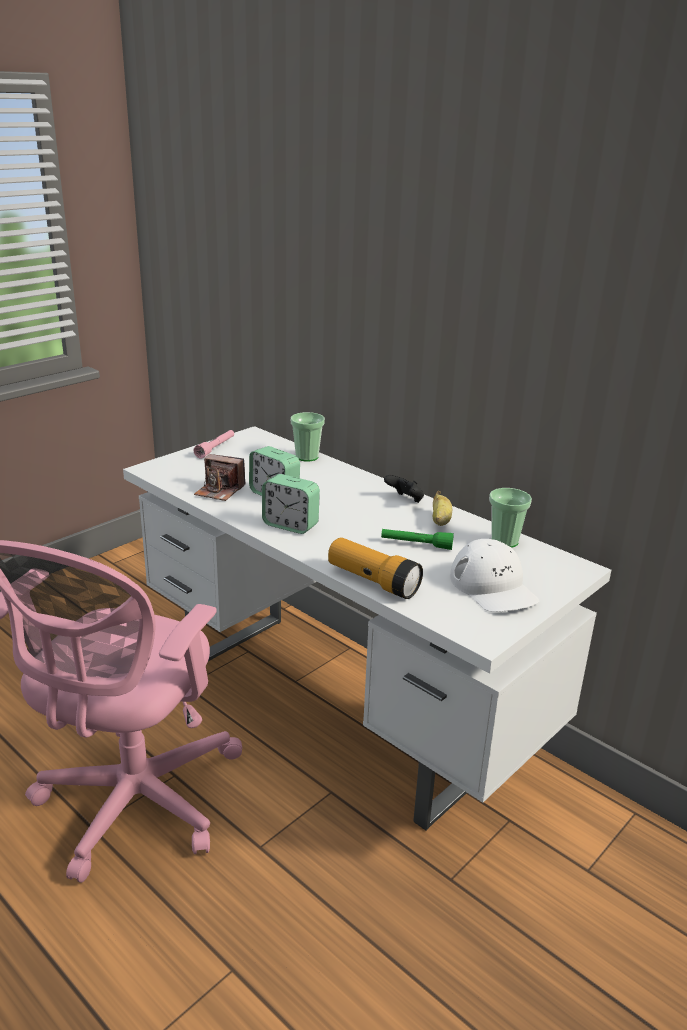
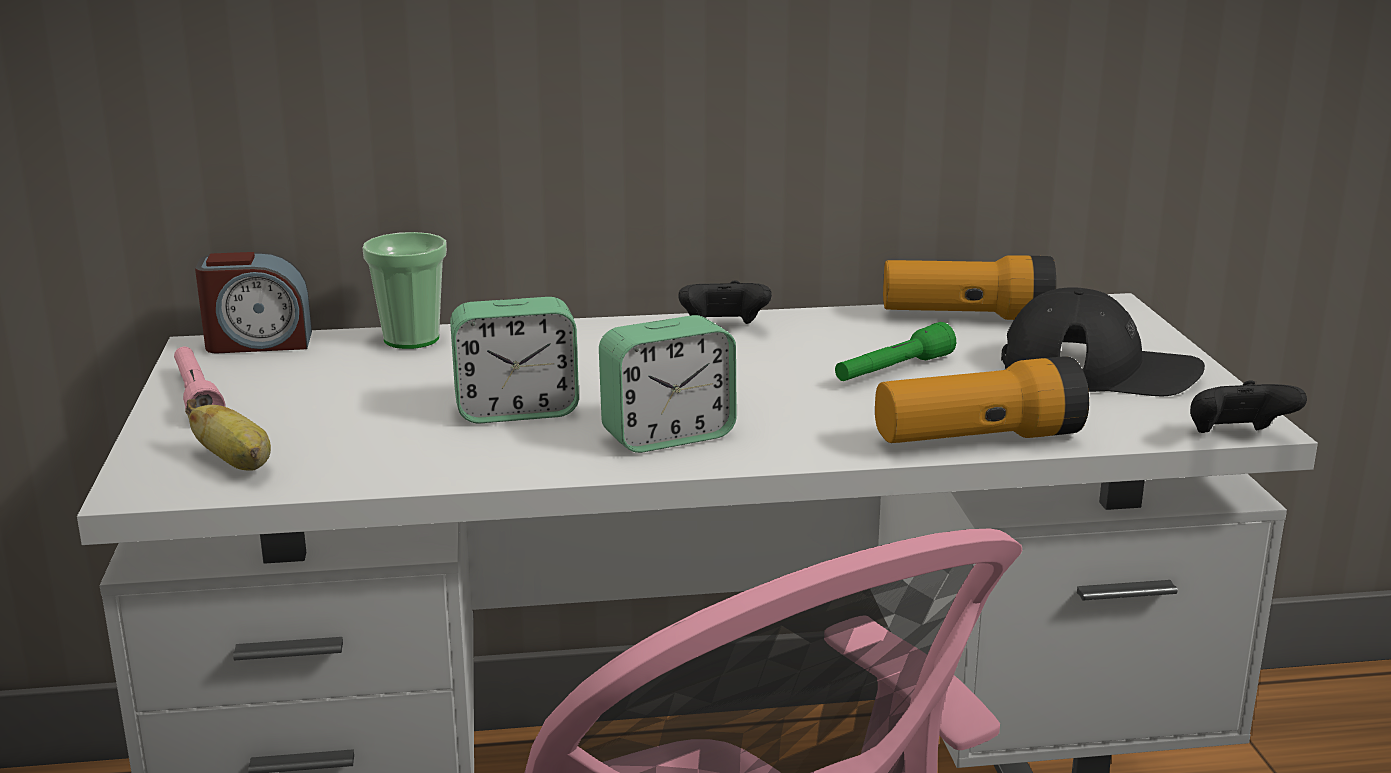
camera: 50 degrees left, 5 degrees down
(219, 491) = (405, 451): camera -> none
(268, 438) = (258, 342): none -> alarm clock
(440, 521) = (837, 331): banana -> banana (236, 464)
(463, 638) = (1236, 437): none -> black game controller
(493, 587) = (1100, 369): white cap -> black cap
(504, 541) = (966, 317): cup -> flashlight

